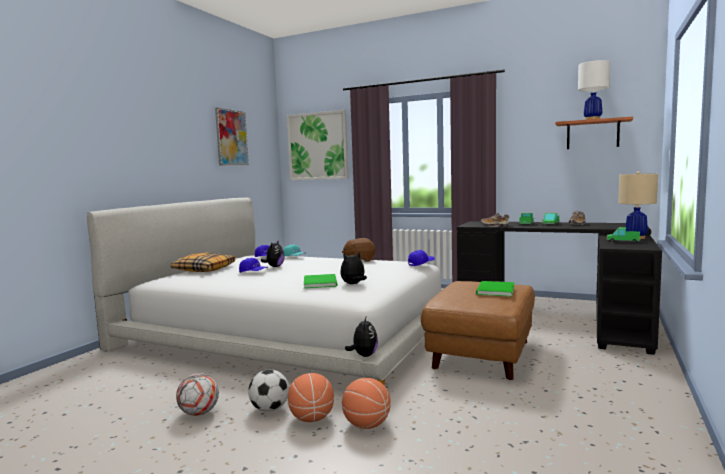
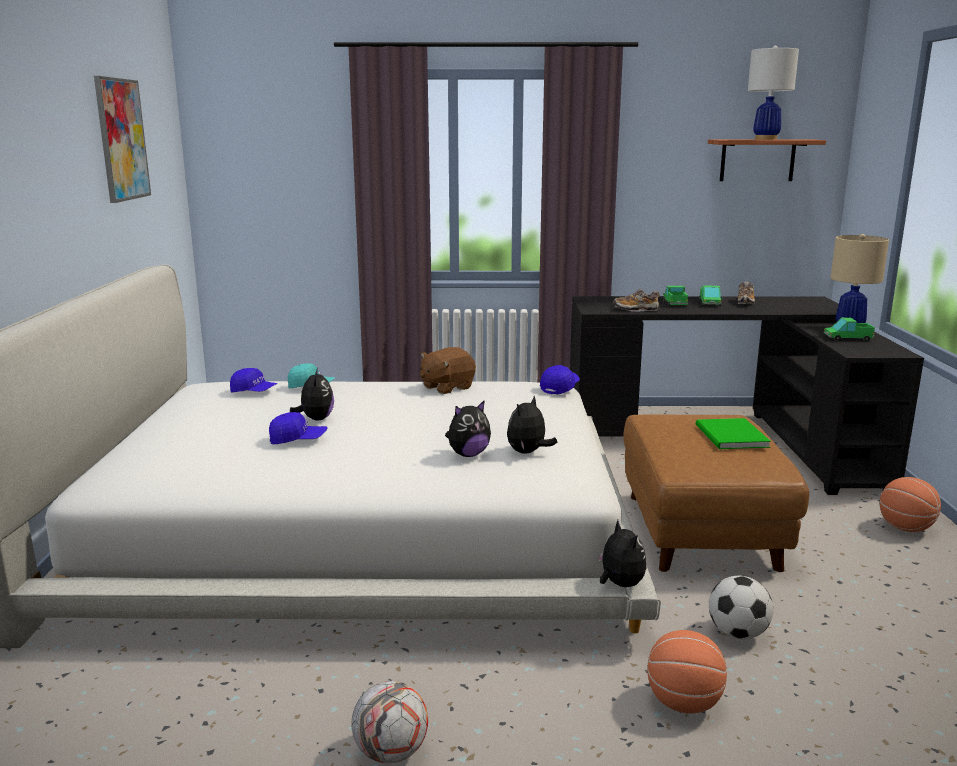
camera: 25 degrees left, 10 degrees up
(204, 269) = (173, 440): pillow -> none
(270, 409) = (505, 711): football -> football (737, 633)
(312, 418) = (592, 713): basketball -> basketball (906, 528)
(317, 146) = (273, 152): picture -> none
(321, 282) = (468, 454): green book -> plush toy

